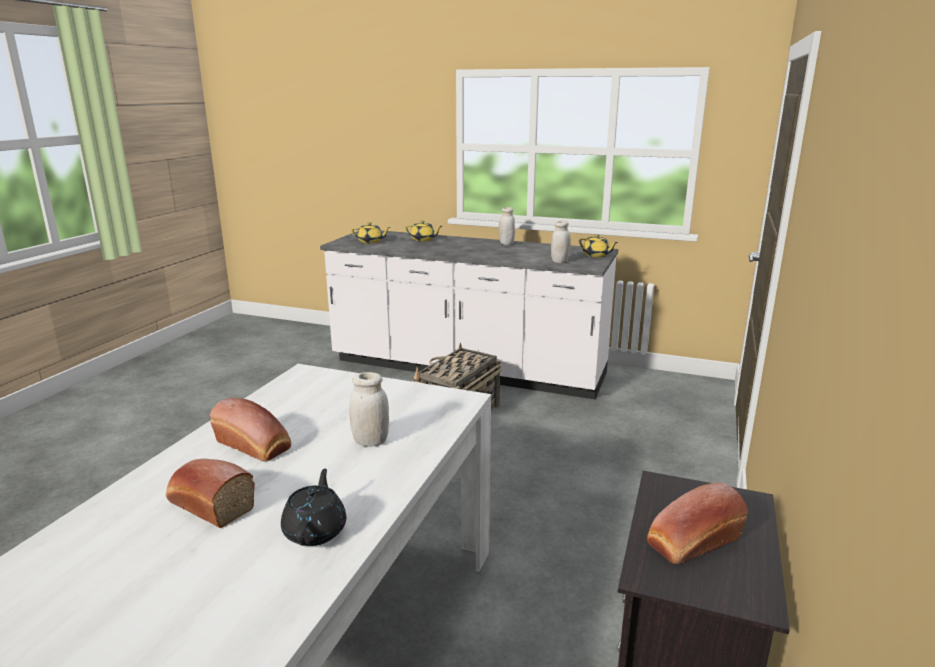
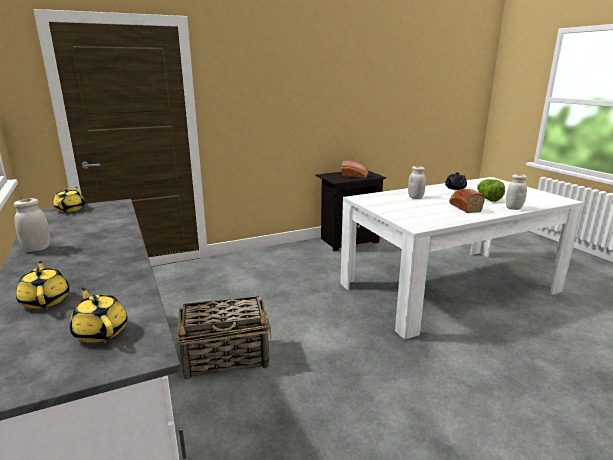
camera: 135 degrees left, 0 degrees up
(209, 504) = (488, 199): bread -> lettuce
(560, 261) = (113, 212): white jar -> white jar (513, 208)

